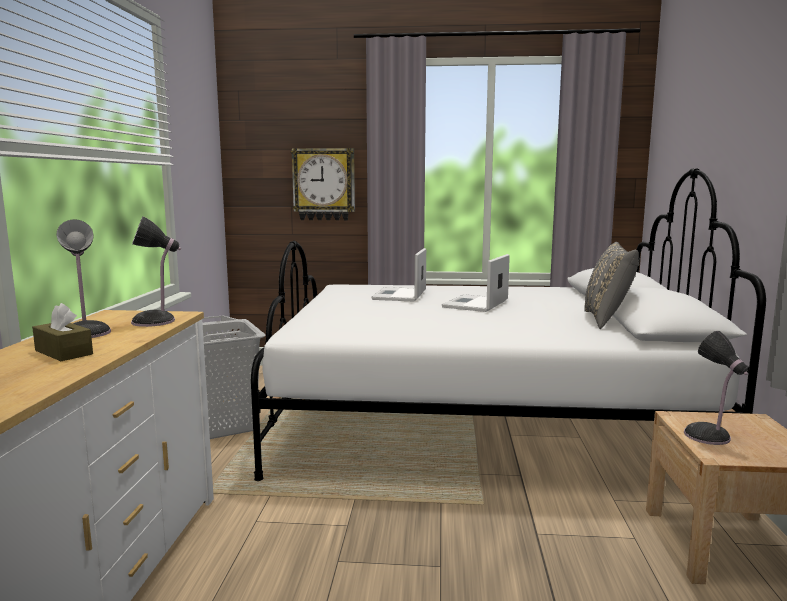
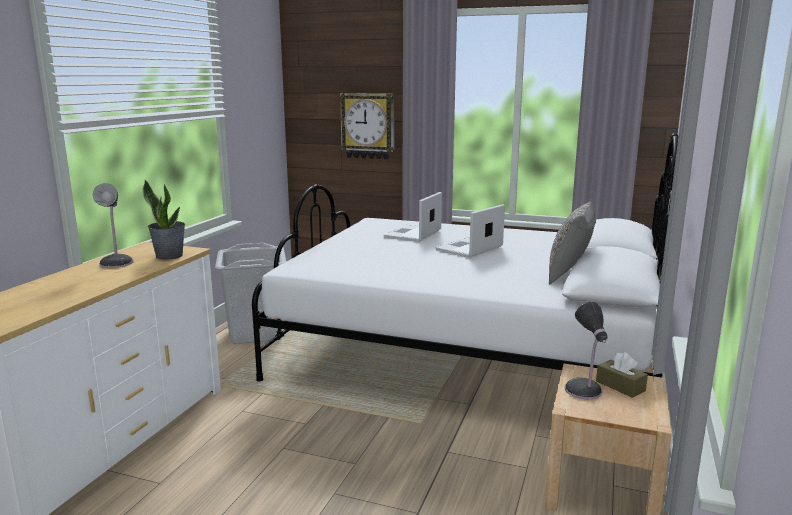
camera: 15 degrees right, 5 degrees up
(63, 352) = (90, 279): brown tissue box -> brown tissue box (620, 386)
(156, 321) = (169, 256): table lamp -> potted plant

